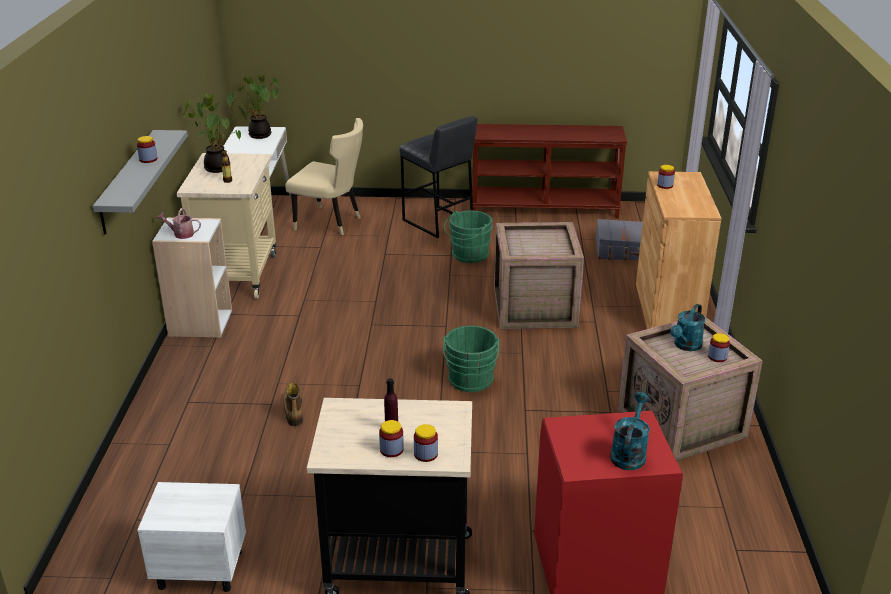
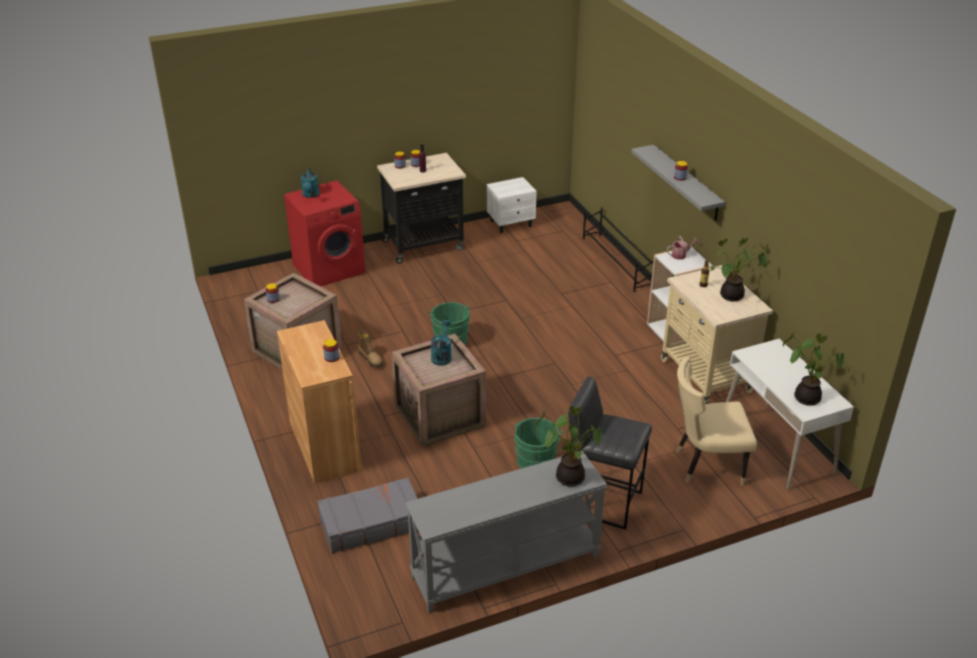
camera: 155 degrees right, 5 degrees up
(139, 430) = (616, 262): none -> black shoe rack
(293, 410) = (544, 293): boot -> boot (371, 359)
(495, 130) = (569, 476): none -> potted plant
(544, 208) = (506, 568): brown console table -> grey console table
(685, 346) = (295, 302): turquoise watering can -> turquoise watering can (442, 356)

